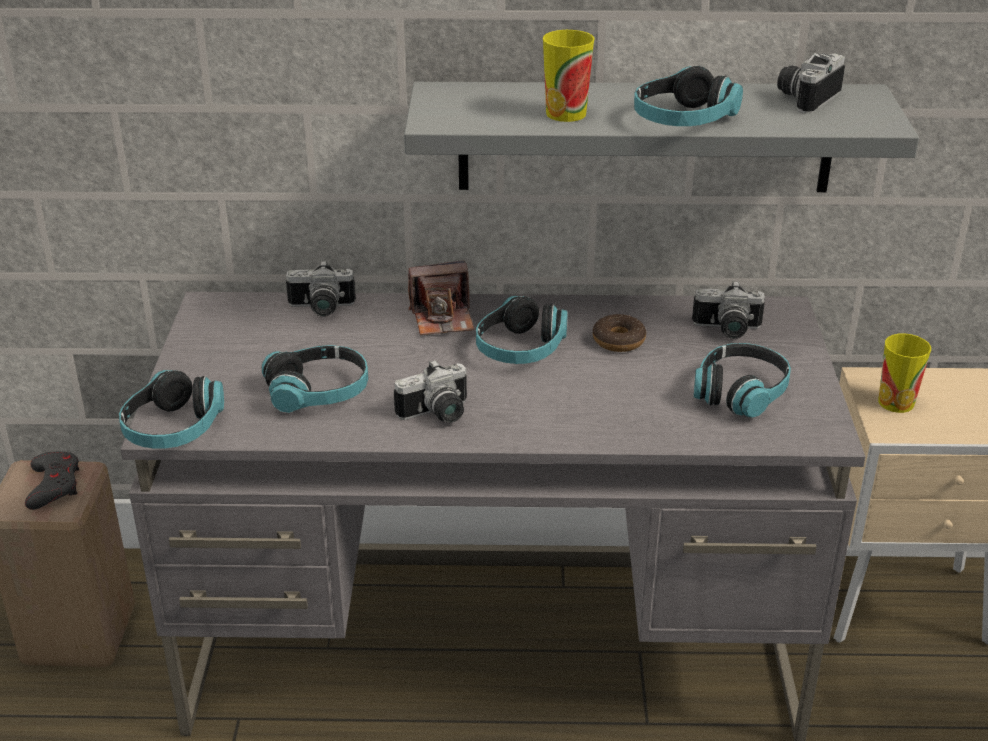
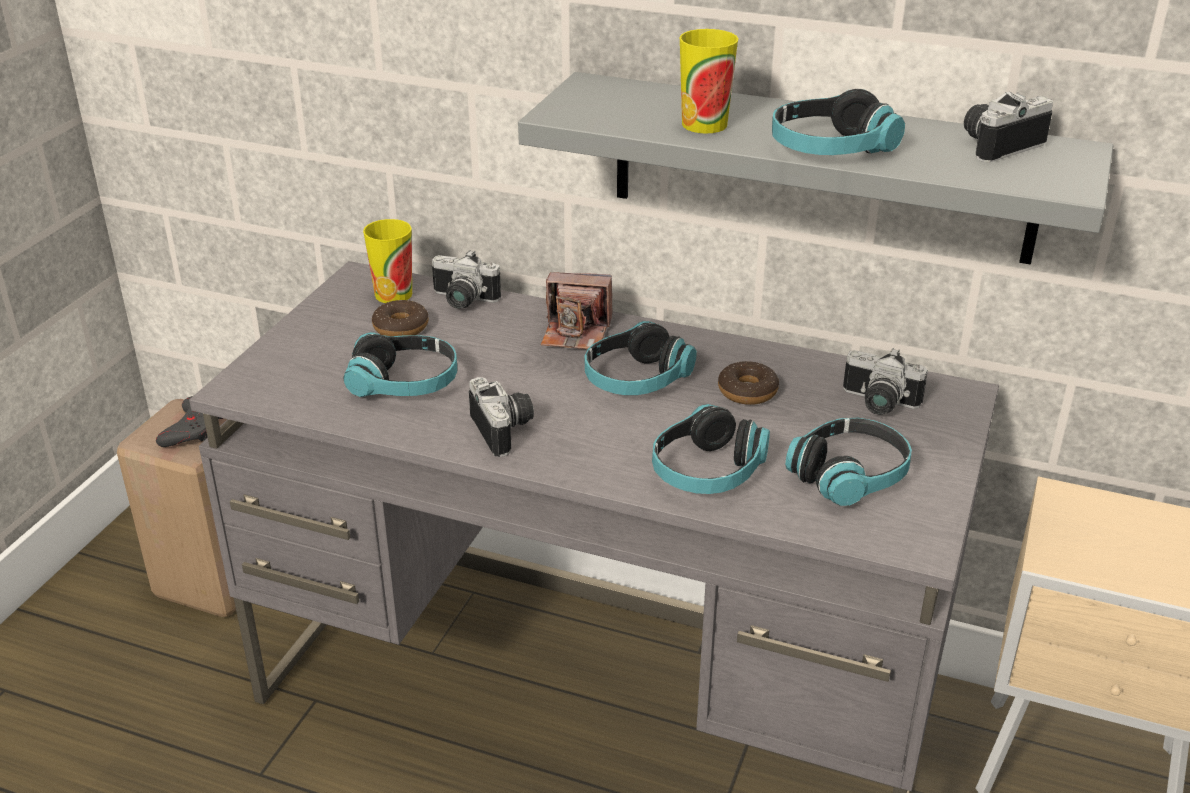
camera: 20 degrees right, 0 degrees up
(173, 428) = (248, 390): headphones -> headphones (707, 471)
(280, 343) = (401, 327): none -> donut
(437, 415) = (506, 430): camera -> camera turned 105 degrees counterclockwise
(896, 402) = (1081, 530): cup -> cup (393, 294)

